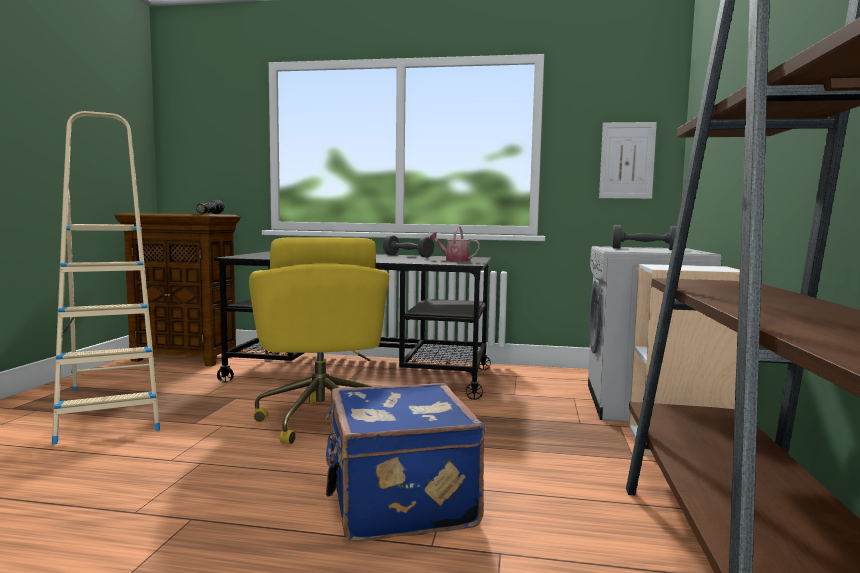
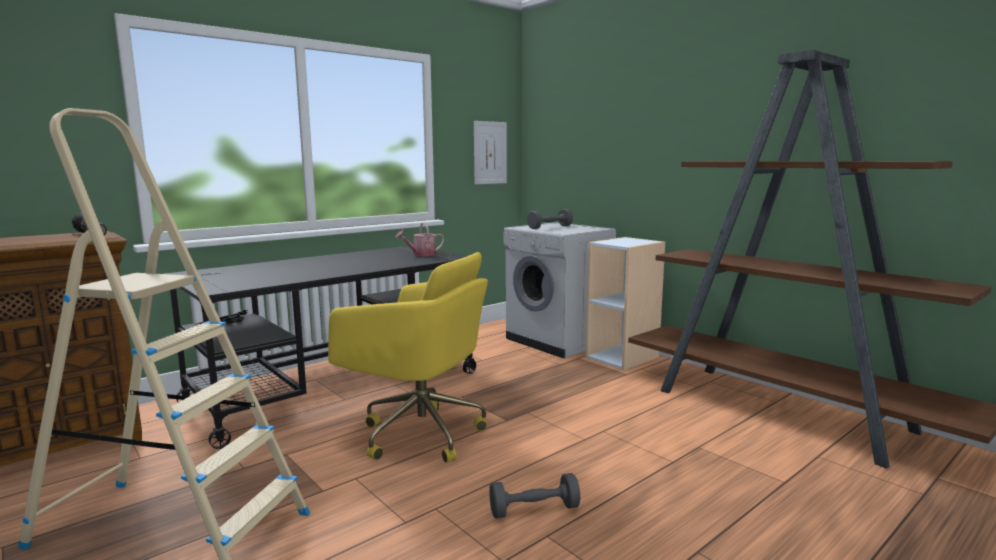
camera: 50 degrees left, 5 degrees up
(397, 501) = (606, 453): blue suitcase -> none
(408, 256) = (352, 255): grey dumbbell -> grey dumbbell (534, 510)

